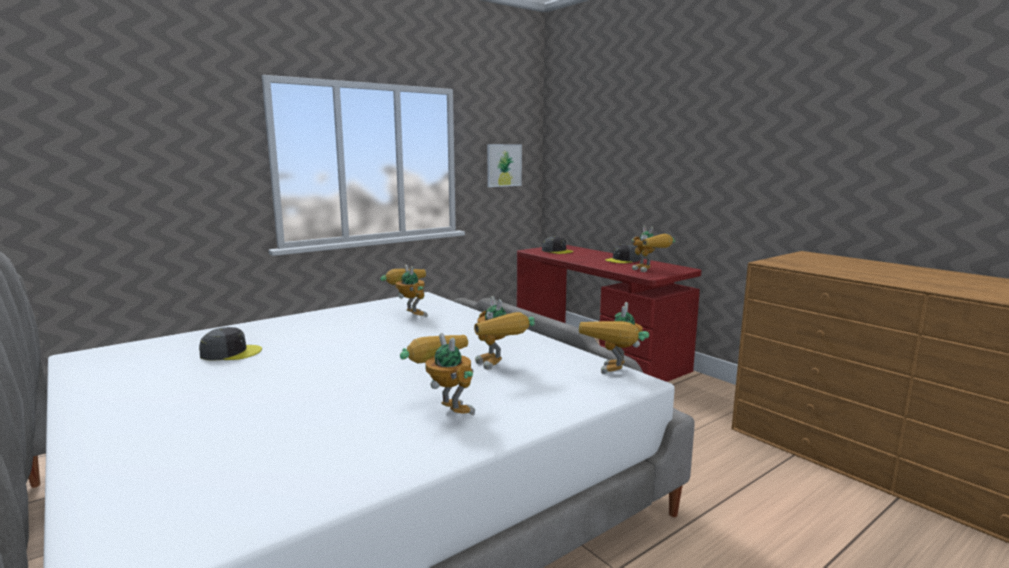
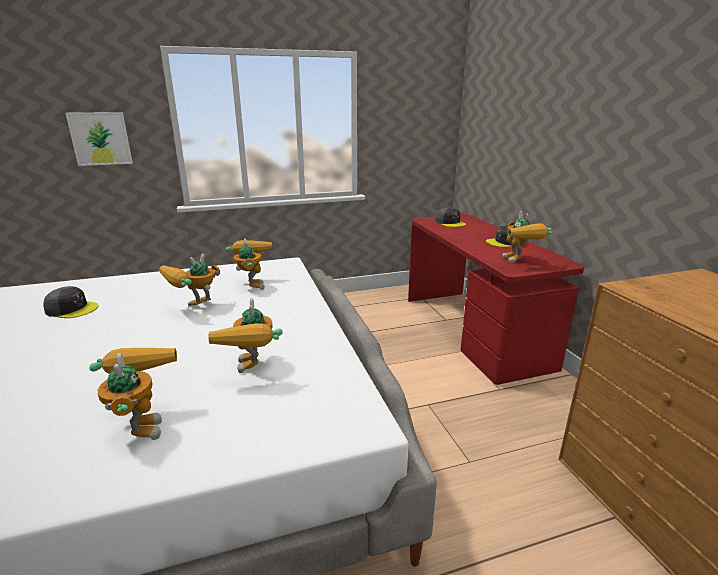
camera: 20 degrees right, 10 degrees up
(504, 165) = (413, 130): picture -> picture (100, 138)
(616, 375) = (355, 411): toy robot -> toy robot (195, 309)

